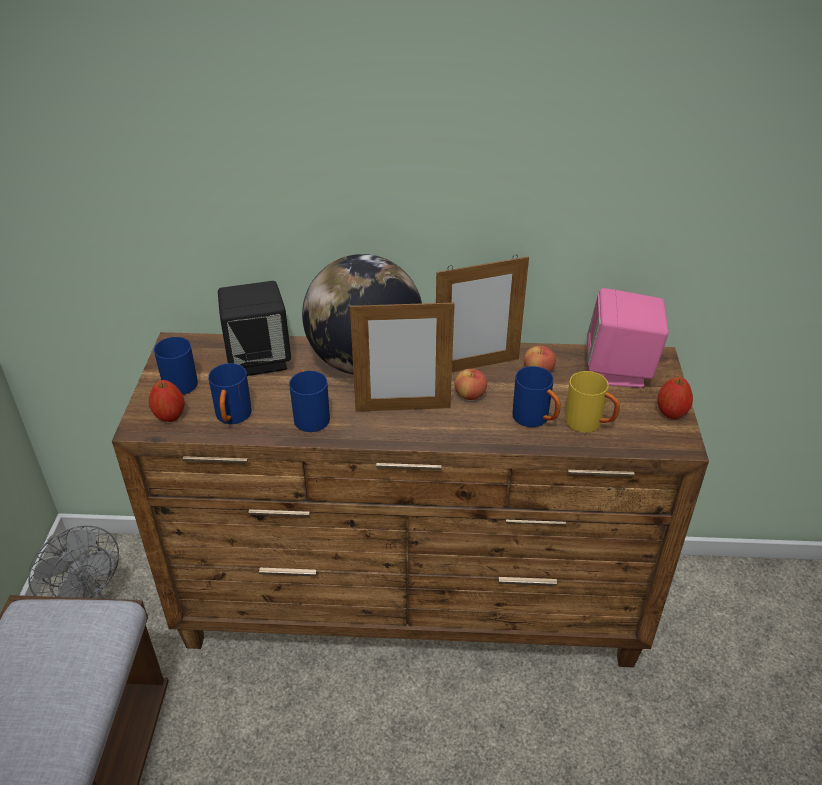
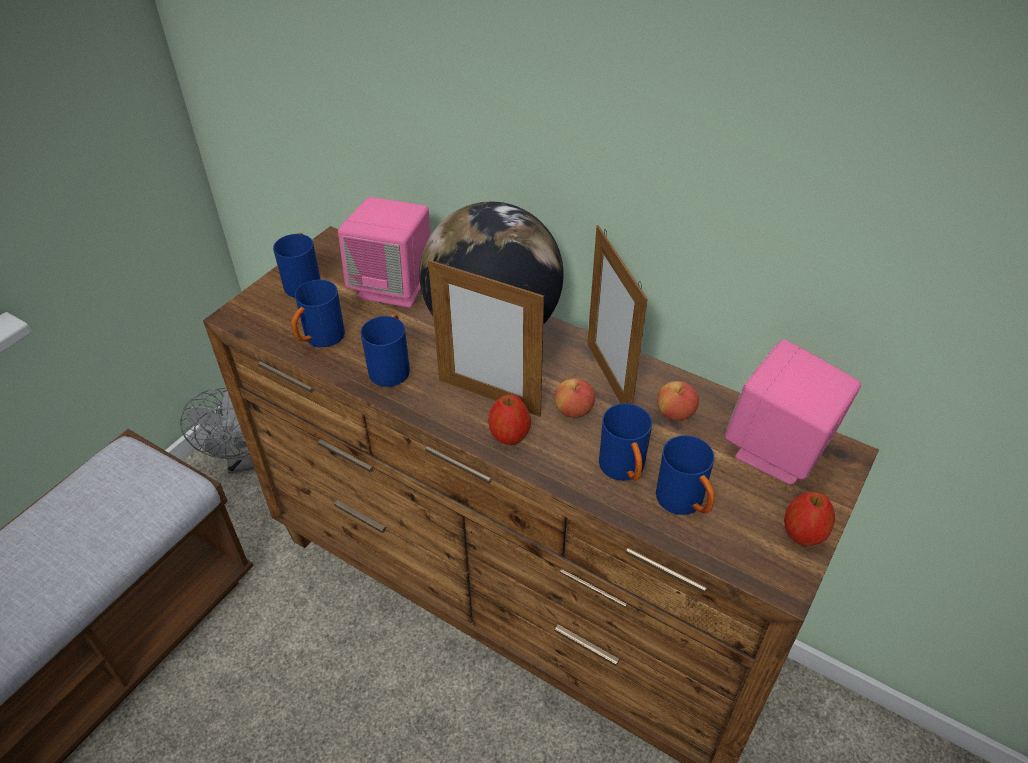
camera: 30 degrees right, 5 degrees up
(170, 415) = (269, 315): apple -> apple (509, 435)
(259, 359) = (393, 287): black speaker -> pink speaker
(476, 366) = (608, 379): picture frame -> picture frame turned 60 degrees clockwise
(589, 424) = (685, 504): yellow mug -> blue mug

